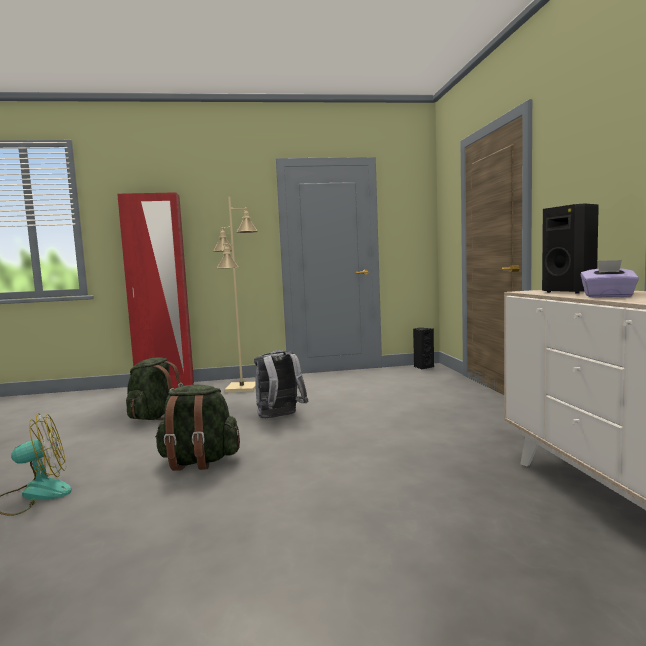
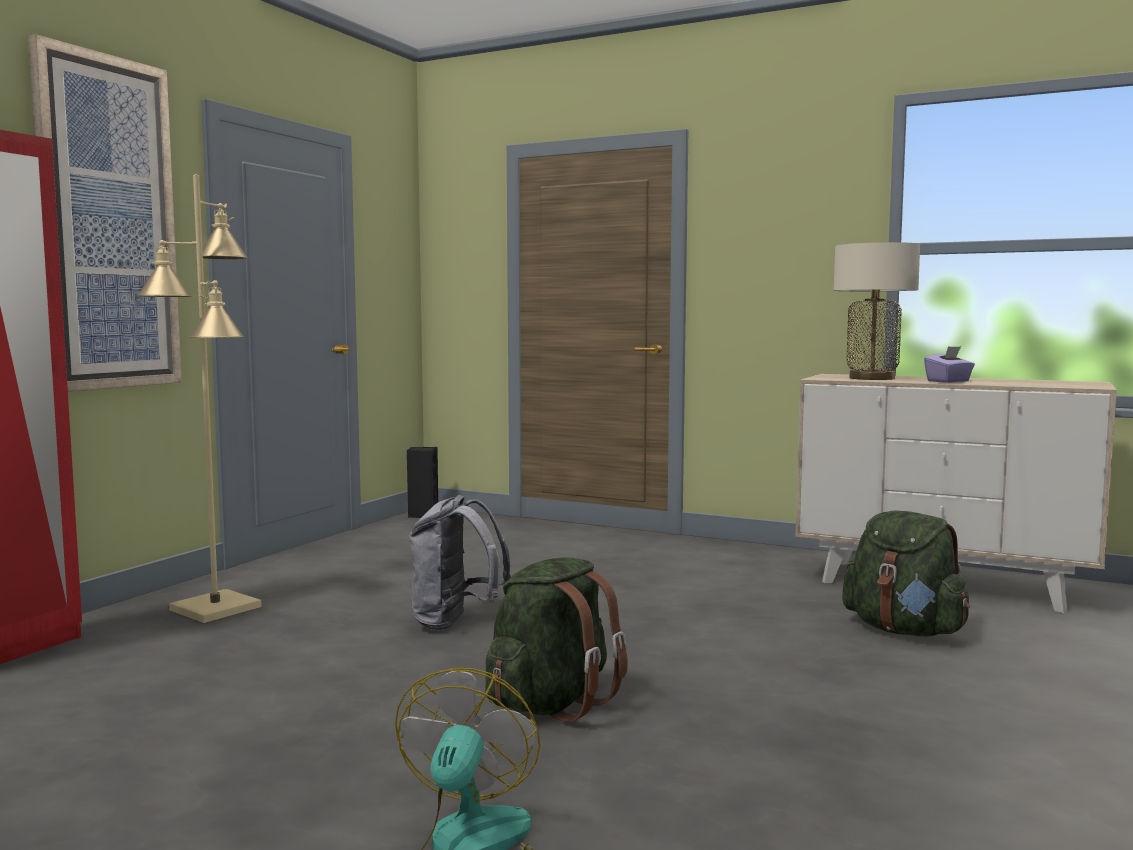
camera: 55 degrees left, 0 degrees up
(154, 416) = (211, 696): green backpack -> green backpack (904, 630)
(224, 221) = (107, 224): none -> picture
(570, 292) = (872, 378): black speaker -> table lamp

